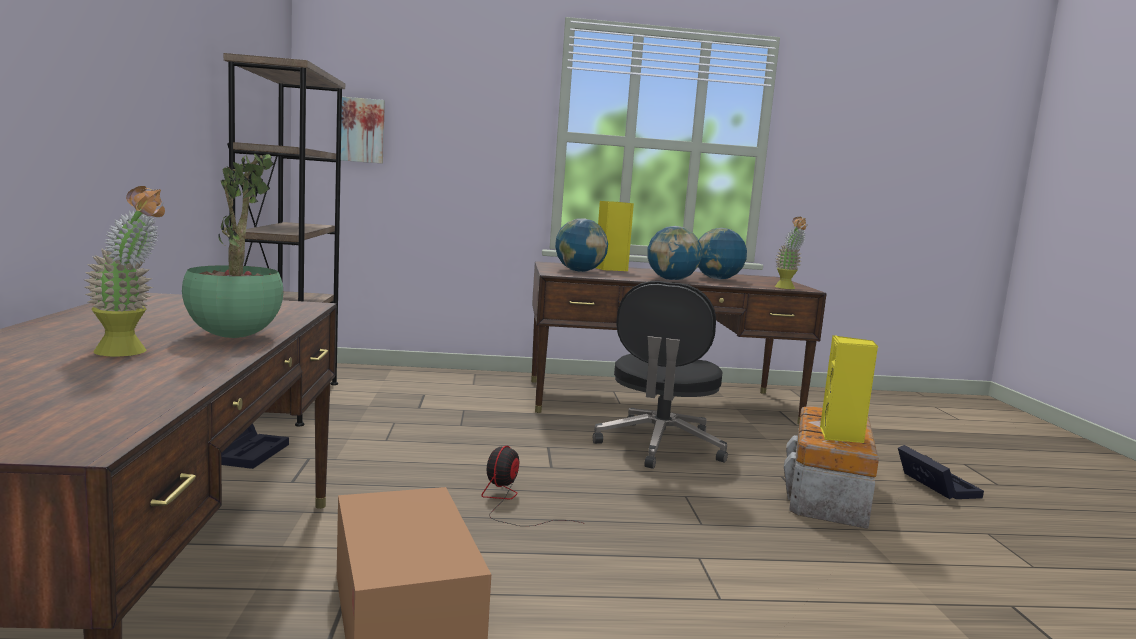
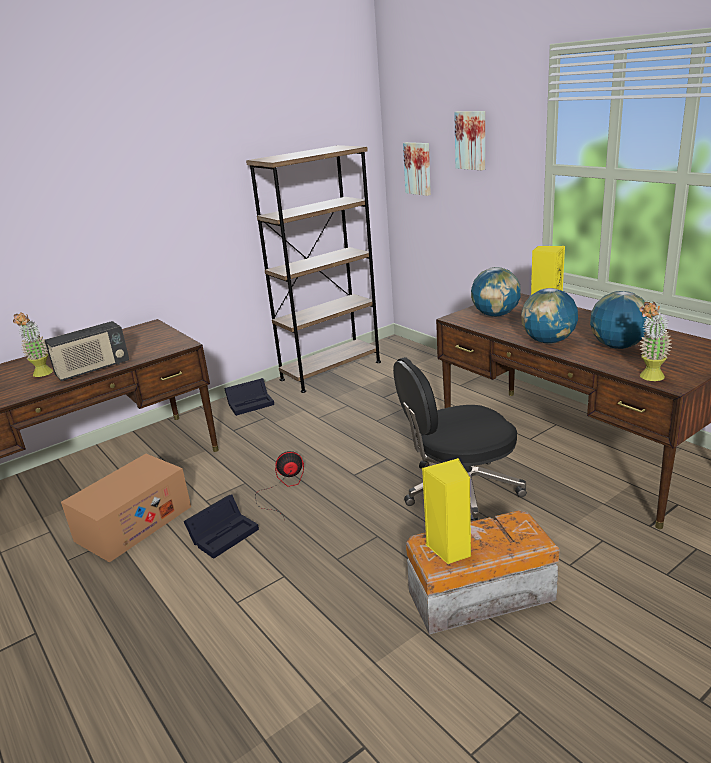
camera: 60 degrees right, 15 degrees up
(234, 336) = (92, 369): potted plant -> radio
(456, 101) = (471, 140): none -> picture
(934, 484) = (614, 652): black storage box -> black storage box (224, 534)

